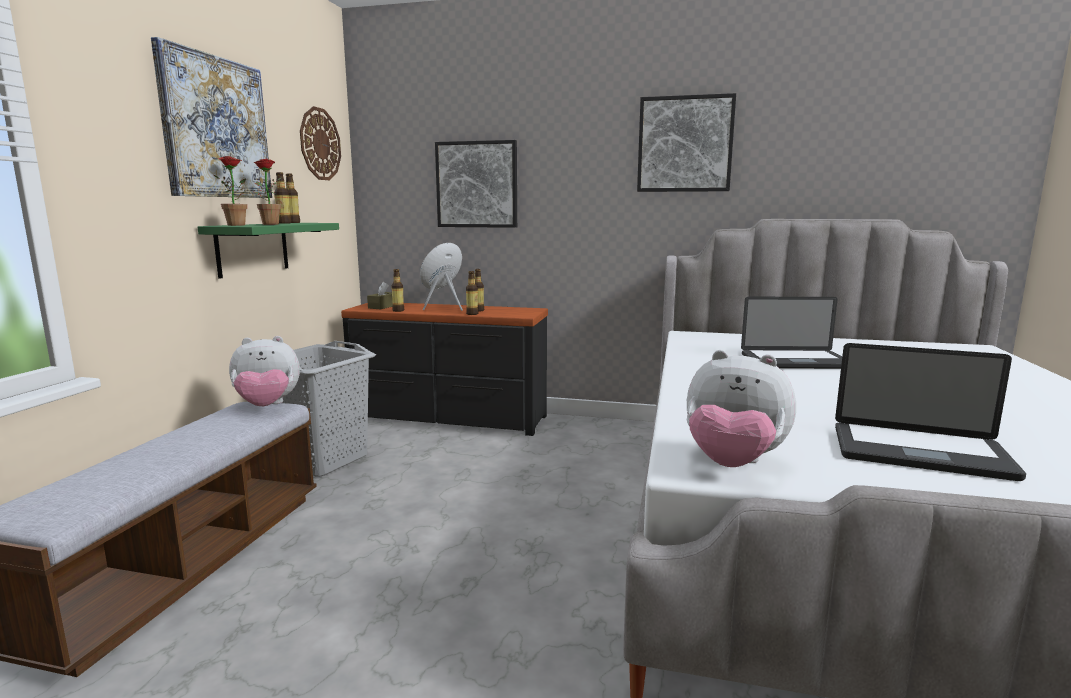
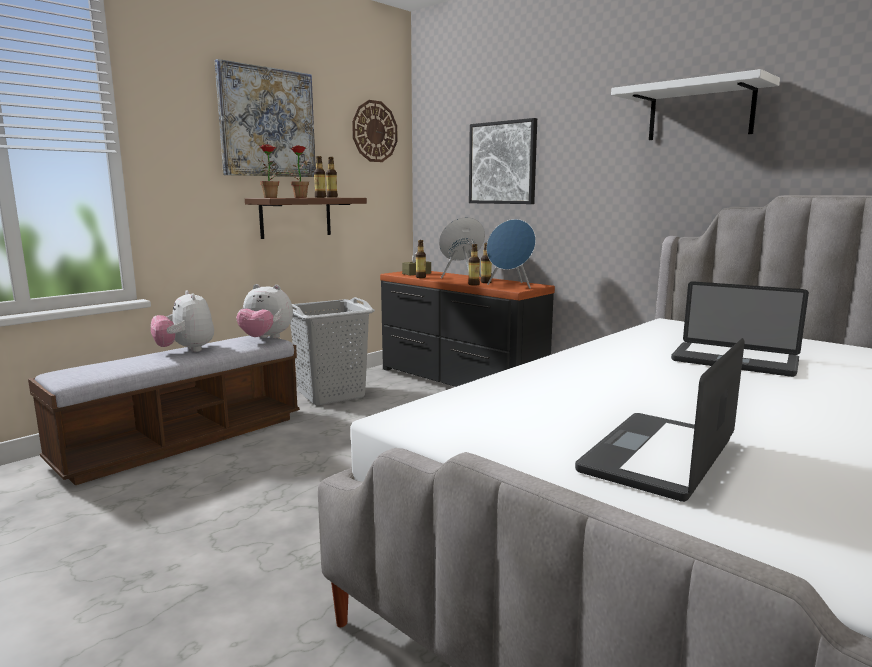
camera: 30 degrees right, 0 degrees up
(252, 248) = (296, 217): green shelf -> brown shelf
(510, 312) = (510, 286): none -> blue speaker
(685, 144) = (700, 112): picture -> white shelf
(733, 463) = (446, 424): plush toy -> plush toy (186, 350)
(919, 453) = (658, 456): laptop -> laptop turned 75 degrees clockwise

